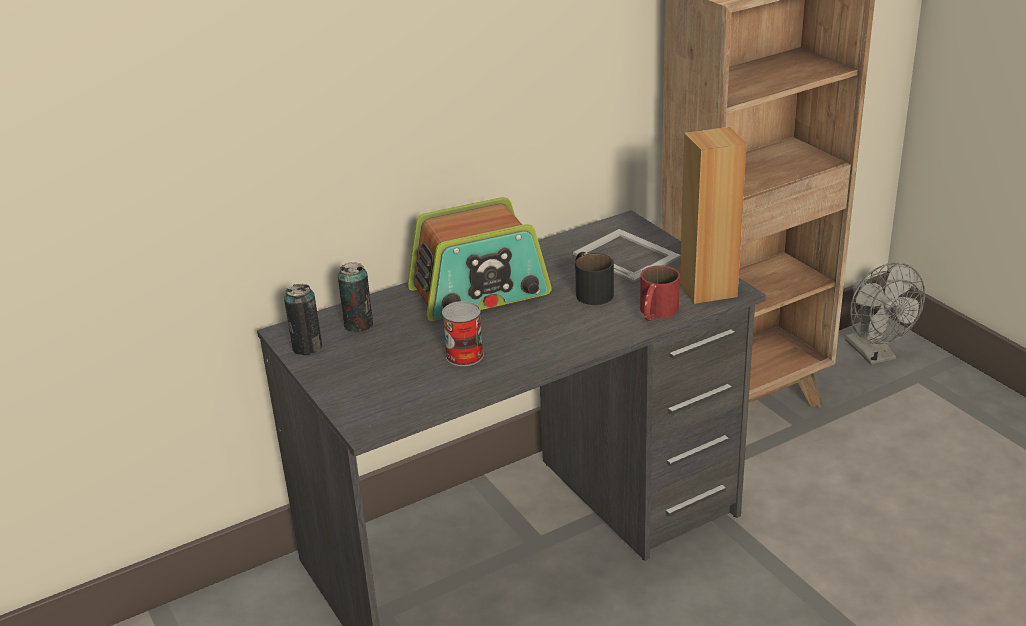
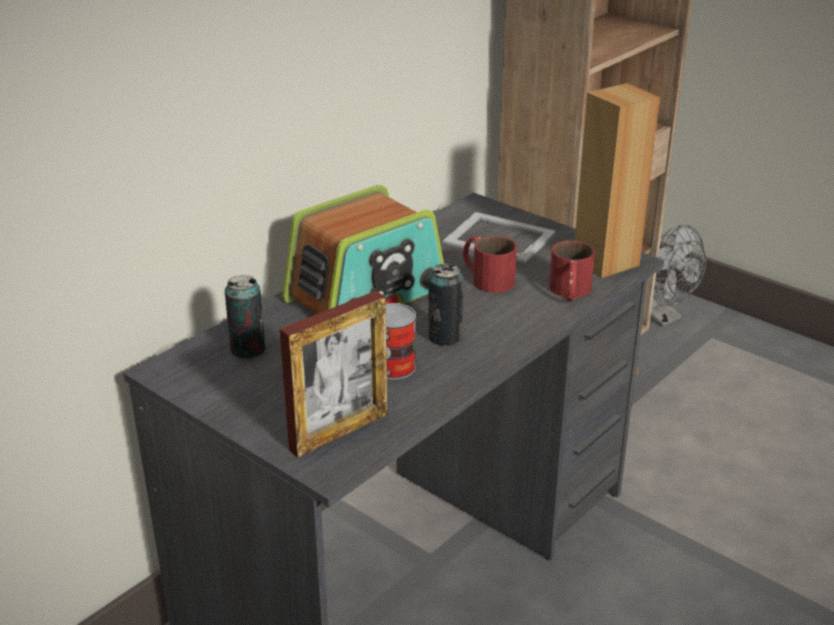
camera: 20 degrees left, 0 degrees up
(307, 347) = (199, 384): can -> can (445, 337)
(391, 400) = (339, 432): none -> picture frame
(590, 291) = (486, 278): black mug -> red mug

